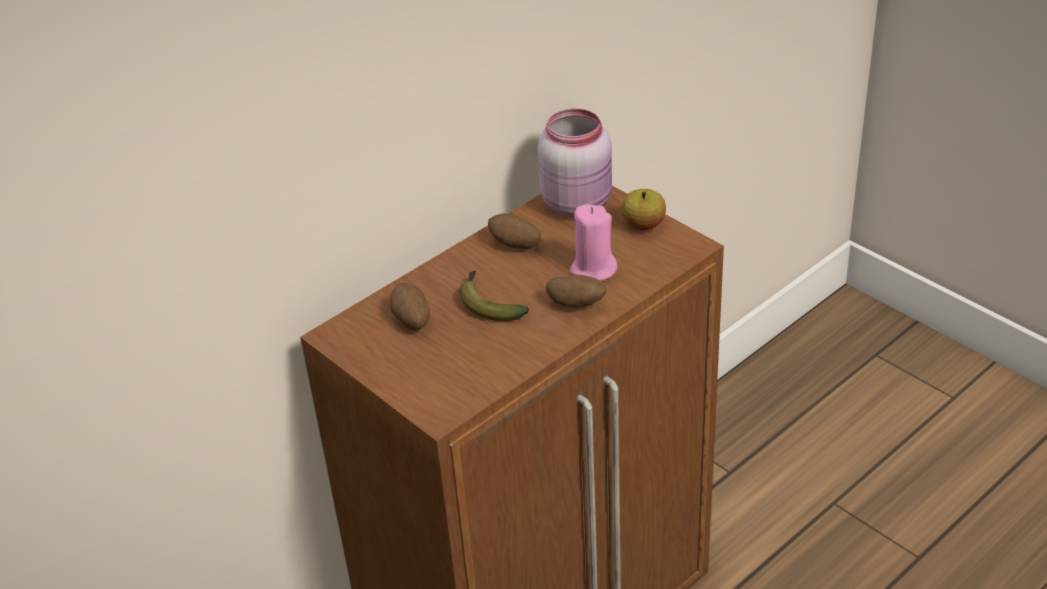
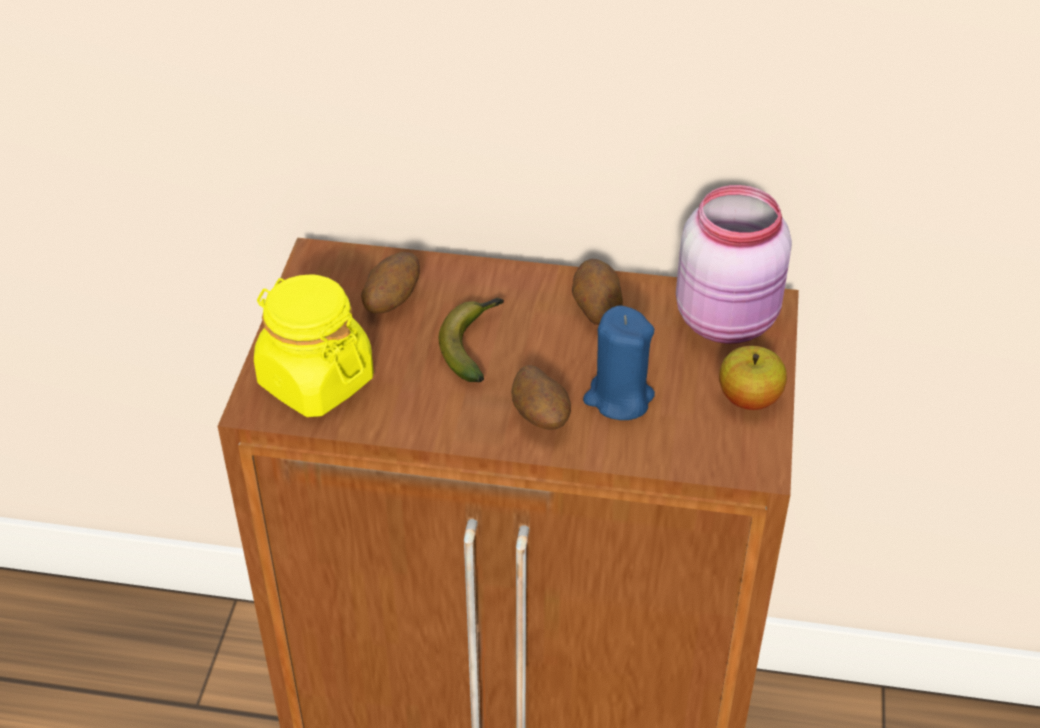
camera: 50 degrees right, 5 degrees up
(446, 382) = (315, 381): none -> yellow jar
(593, 269) = (618, 398): pink candle -> blue candle

